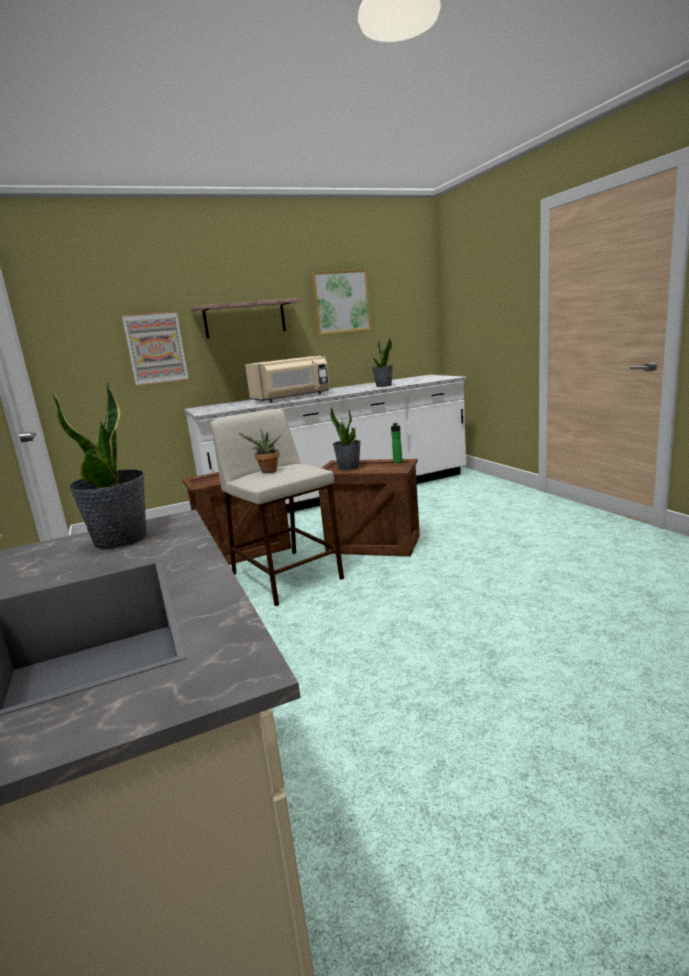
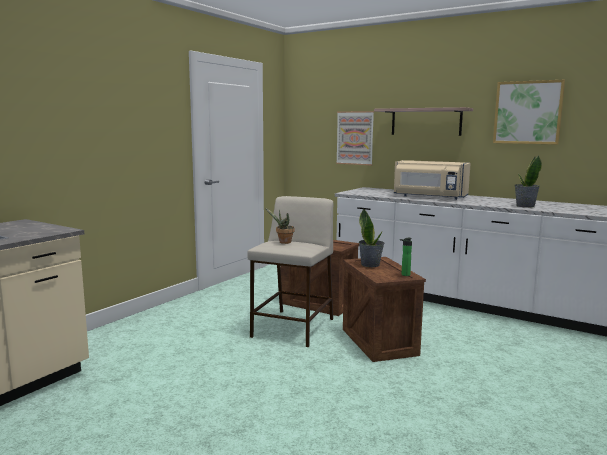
camera: 55 degrees right, 5 degrees down
(121, 539) = (39, 229): potted plant -> none

